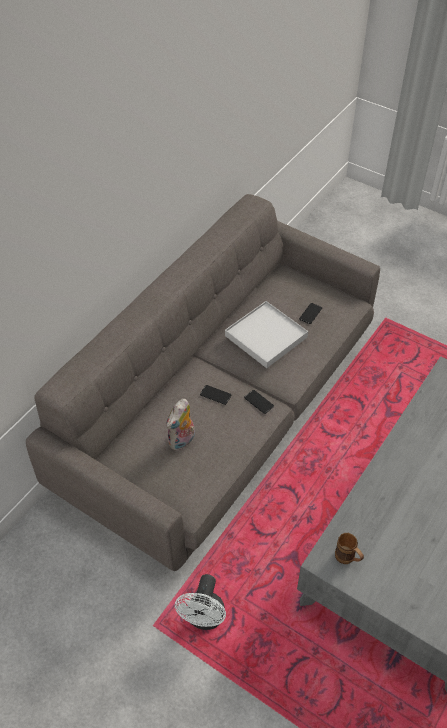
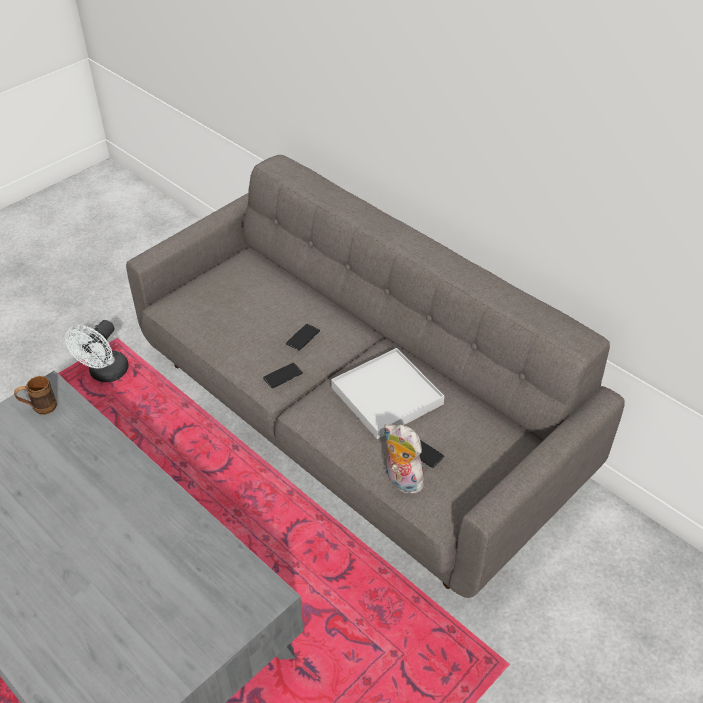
camera: 100 degrees right, 5 degrees down
(182, 441) = (246, 304): plush toy -> plush toy (401, 481)
(204, 618) = (105, 374): white fan -> white fan turned 90 degrees counterclockwise

